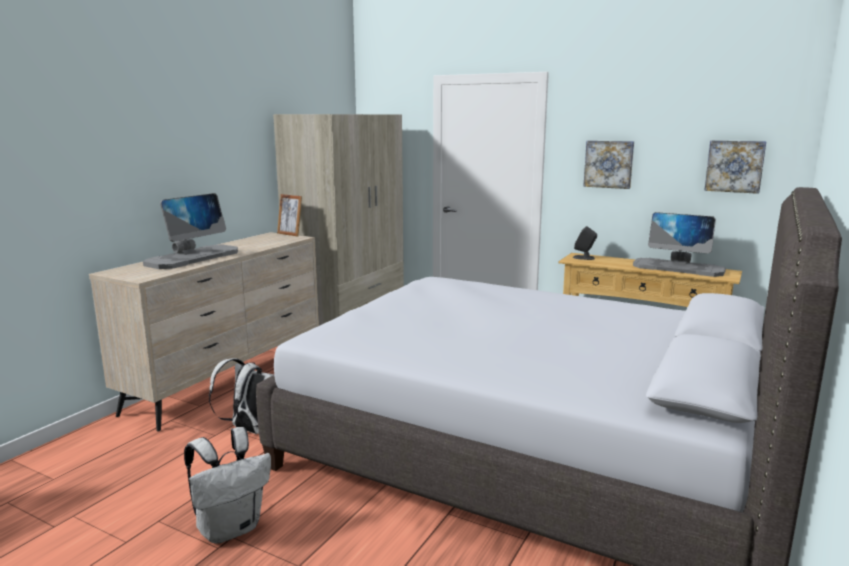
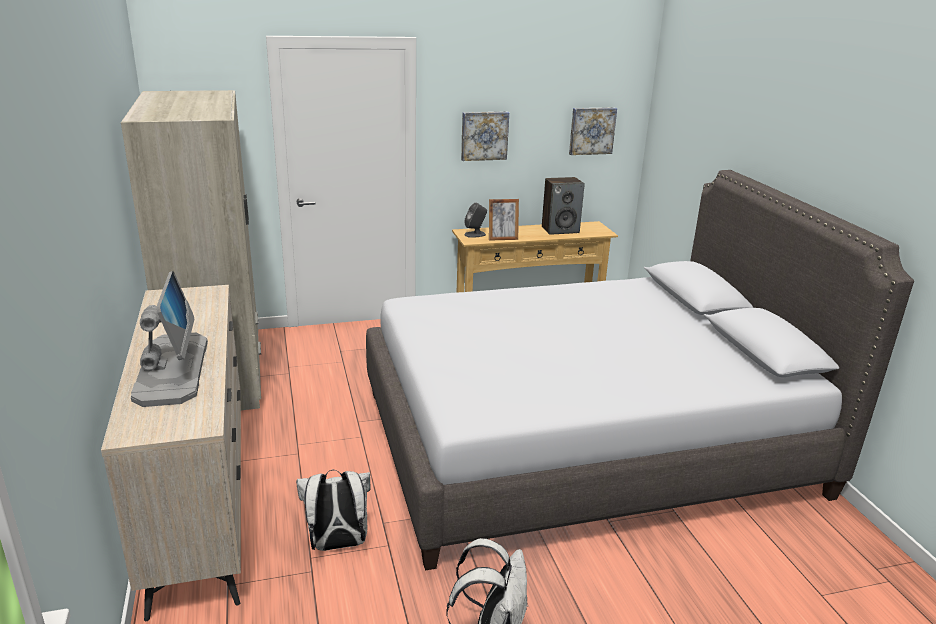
camera: 45 degrees left, 10 degrees up
(290, 234) = (186, 288): picture frame -> picture frame (502, 238)
(679, 268) = (560, 230): monitor -> speaker

